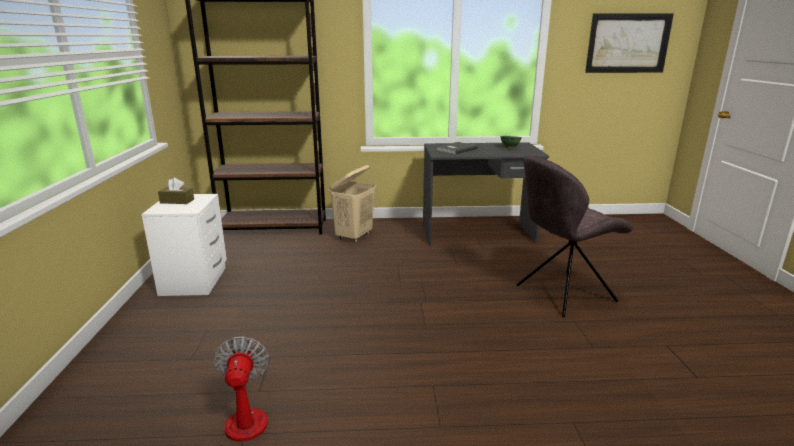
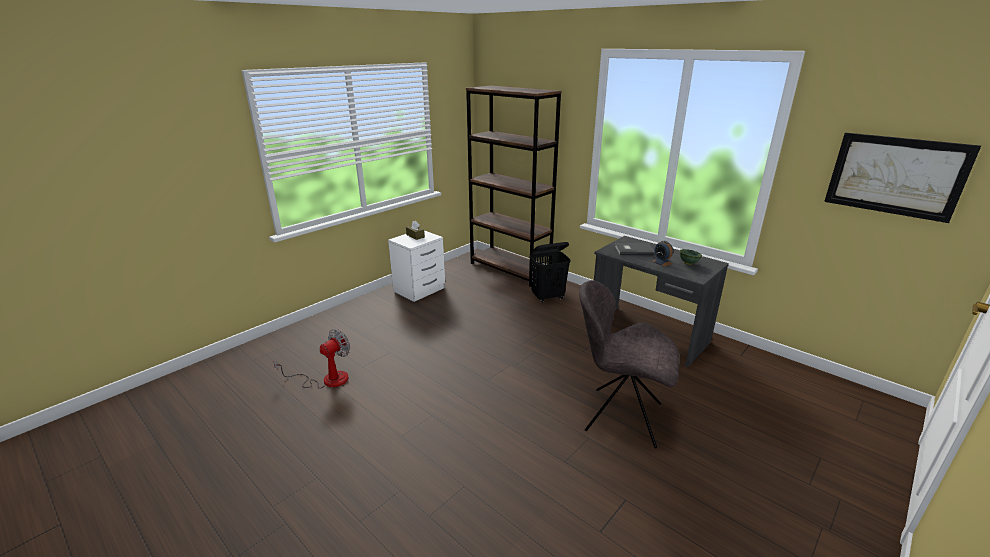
camera: 45 degrees right, 5 degrees up
(354, 236) = (548, 297): beige laundry basket -> black laundry basket
(493, 151) = (662, 262): none -> alarm clock

